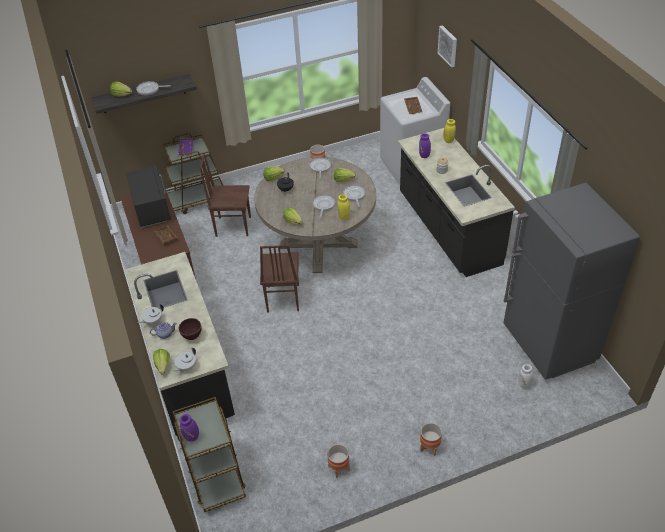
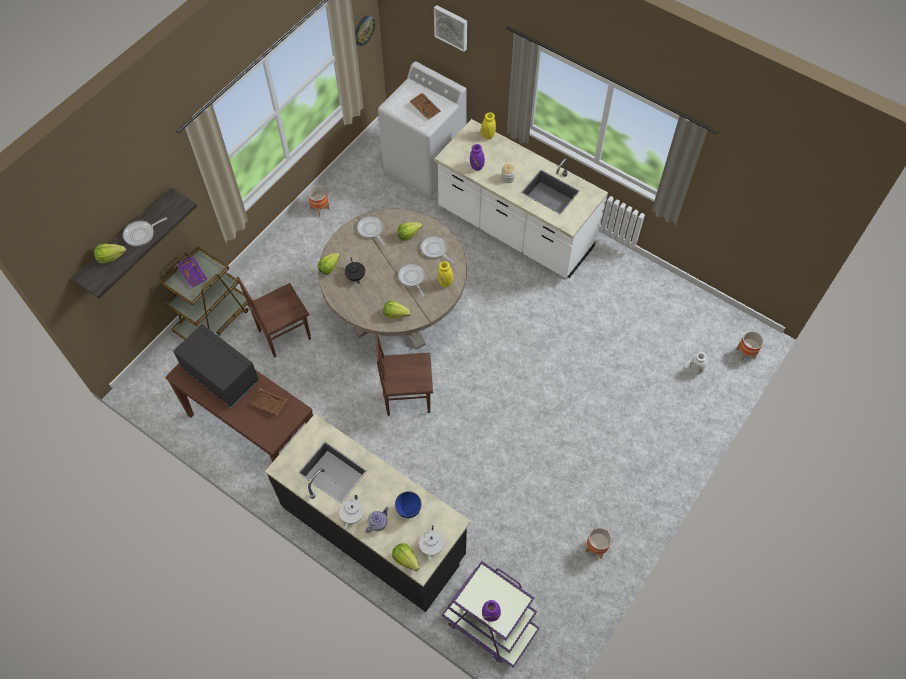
camera: 35 degrees left, 15 degrees up
(192, 337) = (408, 510): brown bowl -> blue bowl
(215, 475) = (489, 624): brown cart -> purple cart
(282, 298) = (407, 396): brown chair -> brown chair turned 120 degrees clockwise
(395, 40) = (363, 30): none -> wall clock
(429, 447) = (658, 479): planter -> planter (745, 353)
(448, 229) = (515, 229): black counter -> white counter
(548, 345) = (690, 317): grey fridge -> none

